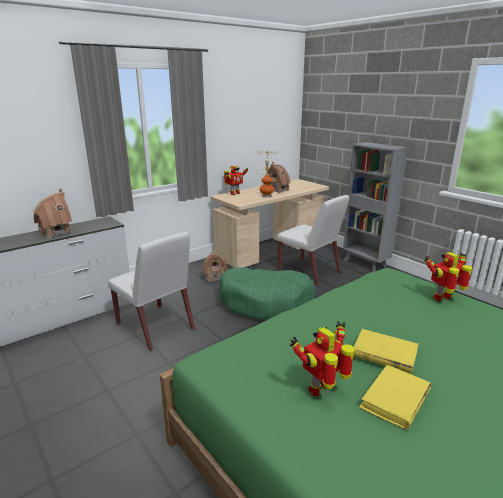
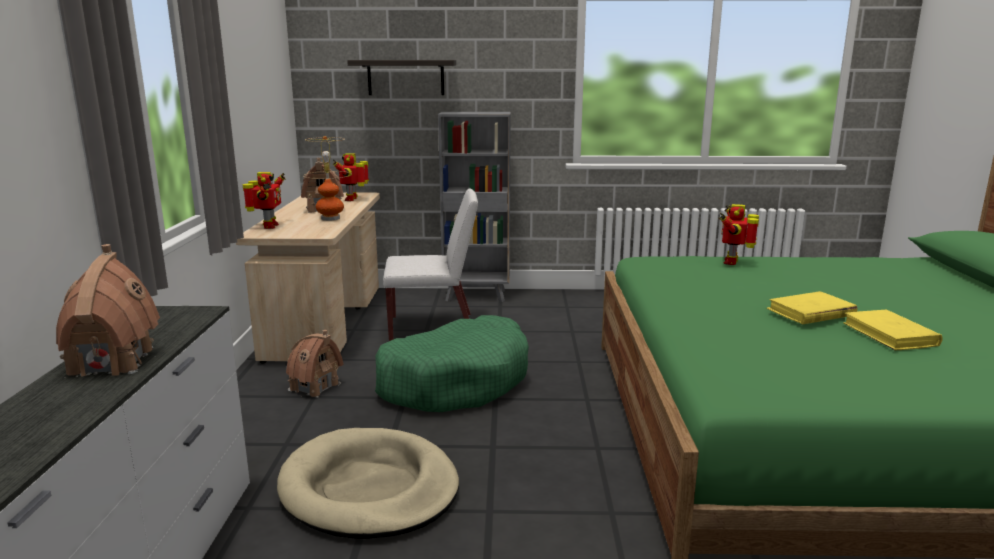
camera: 50 degrees left, 5 degrees down
(156, 327) = (369, 489): white chair -> beige dog bed
(322, 389) = (850, 355): toy robot -> toy robot (353, 199)
(353, 118) = (405, 77): none -> shelf

